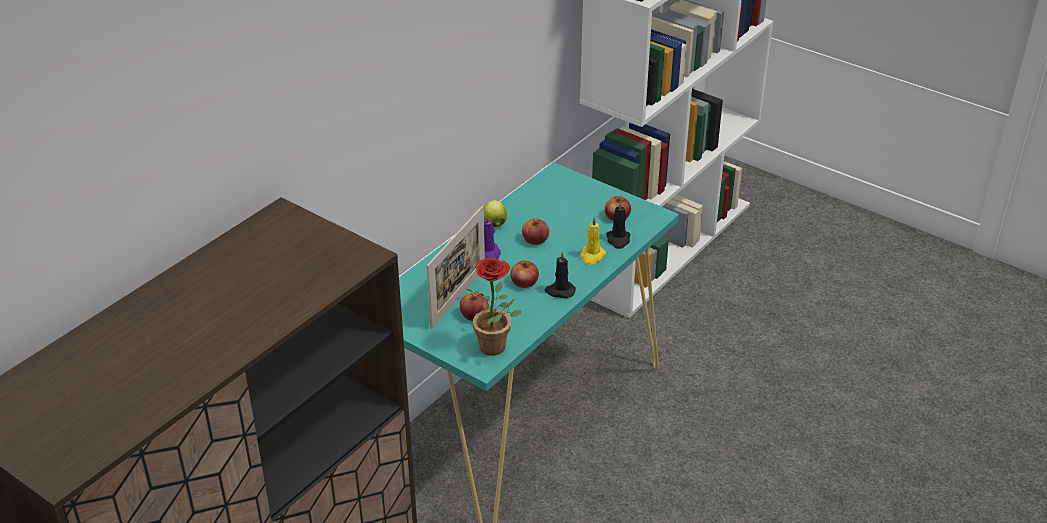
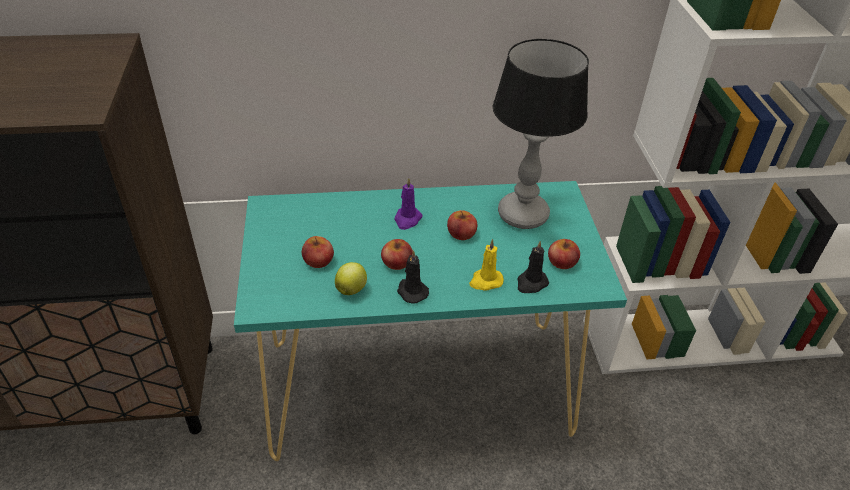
camera: 45 degrees right, 5 degrees up
(458, 297) = (330, 237): picture frame -> none
(494, 223) = (450, 199): apple -> apple (351, 289)
(497, 349) = (287, 302): potted plant -> none
(554, 203) = (523, 214): none -> table lamp

